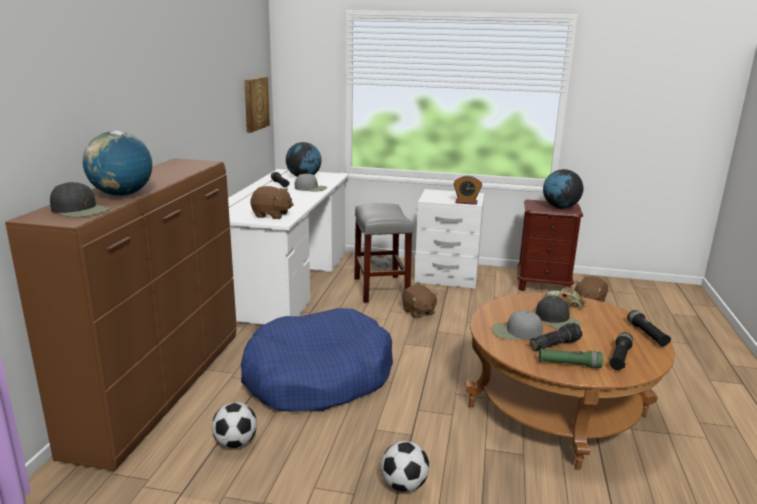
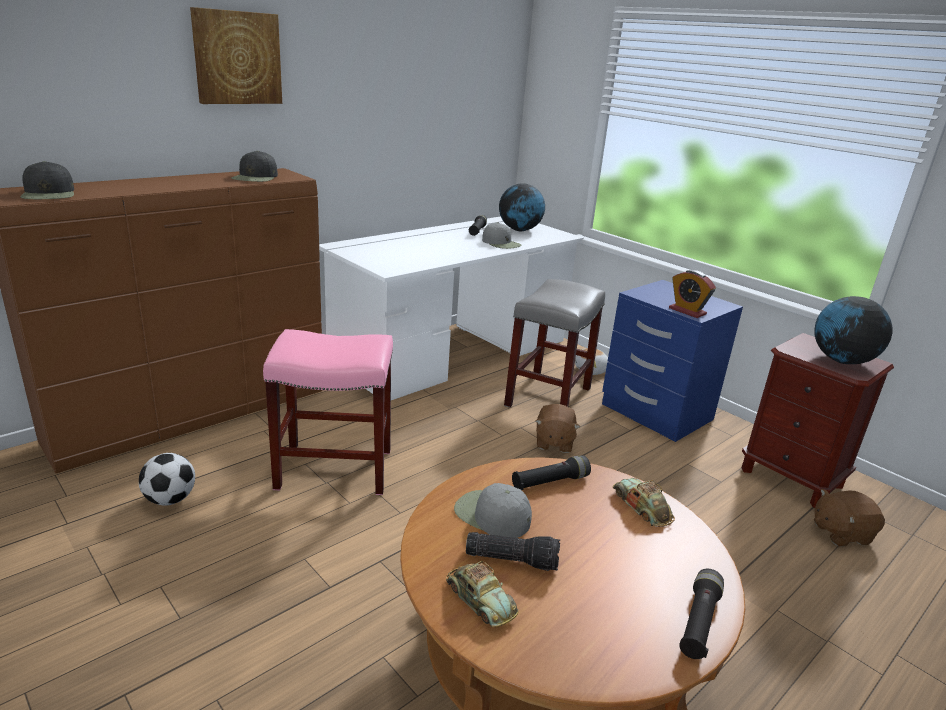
camera: 35 degrees right, 5 degrees up
(122, 195) = (123, 189): globe -> none
(255, 103) = (478, 125): picture -> picture (237, 58)
(271, 215) = (394, 261): brown plush toy -> none
(317, 377) = (336, 468): blue dog bed -> pink stool
(403, 485) = (235, 641): football -> none
(446, 277) = (655, 412): white nightstand -> blue nightstand
(557, 320) = (584, 526): black cap -> black cap (255, 177)
(569, 364) = (479, 599): green flashlight -> toy car
(619, 358) = (578, 634): black flashlight -> black flashlight (550, 482)

